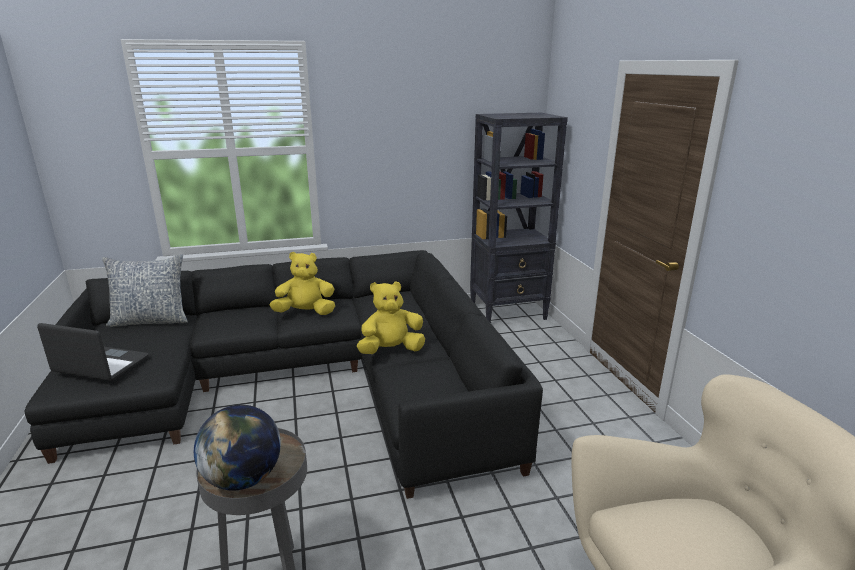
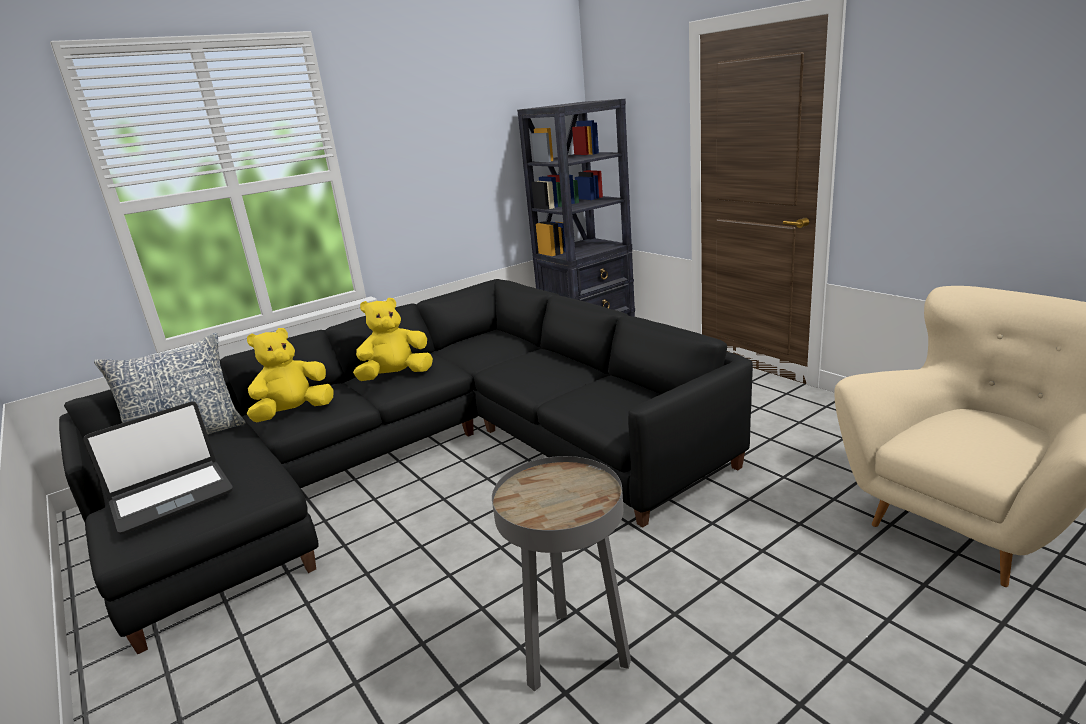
camera: 20 degrees left, 0 degrees up
(100, 365) = (172, 497): laptop -> laptop turned 150 degrees clockwise
(243, 478) = (565, 510): globe -> none
(391, 350) = (539, 383): yellow plush toy -> yellow plush toy (294, 413)

